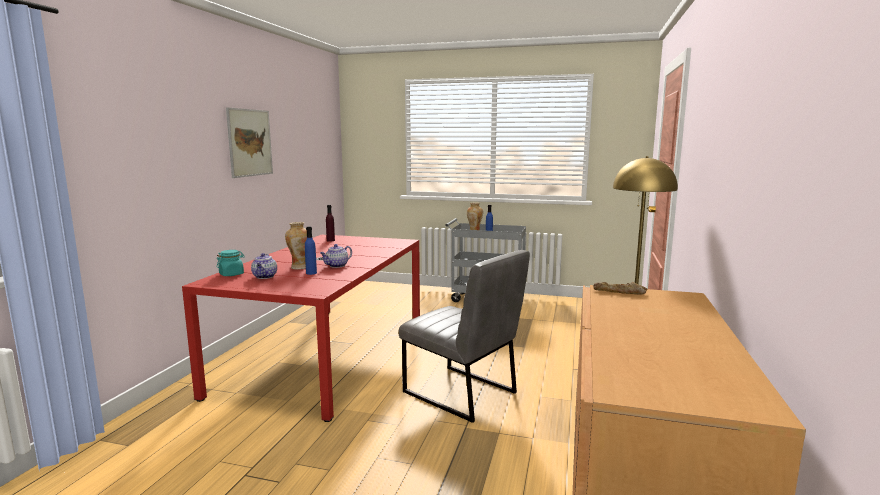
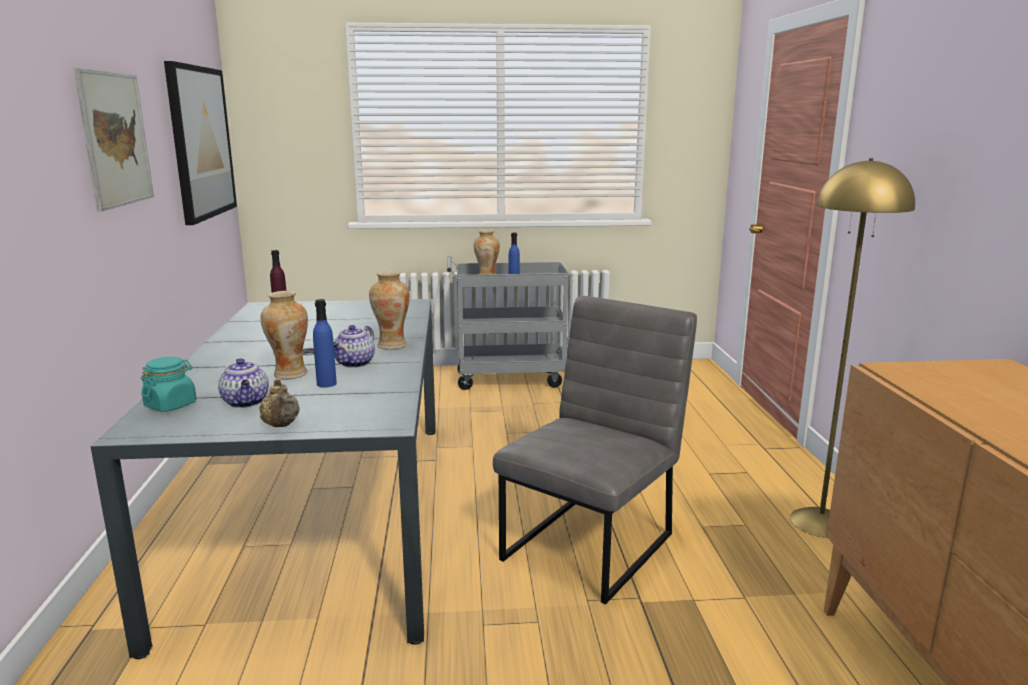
camera: 20 degrees left, 5 degrees up
(268, 287) = (280, 425): none -> beige teapot
(315, 146) = (200, 142): none -> picture
(327, 354) = (324, 515): red dining table -> grey dining table
(366, 259) = (392, 345): none -> vase
(461, 393) = (592, 544): grey chair -> grey chair turned 75 degrees counterclockwise
(619, 292) = (917, 371): bread -> none

